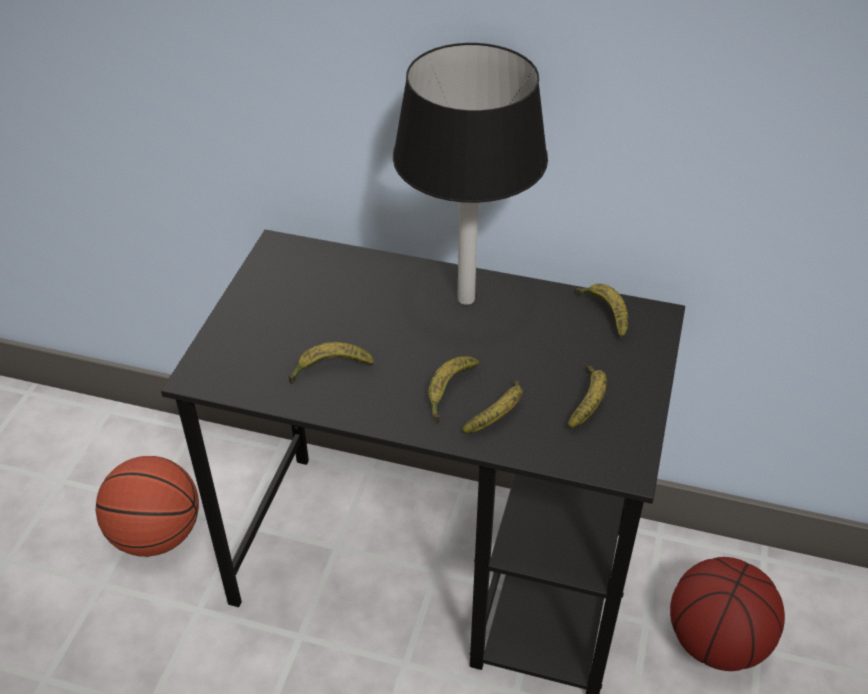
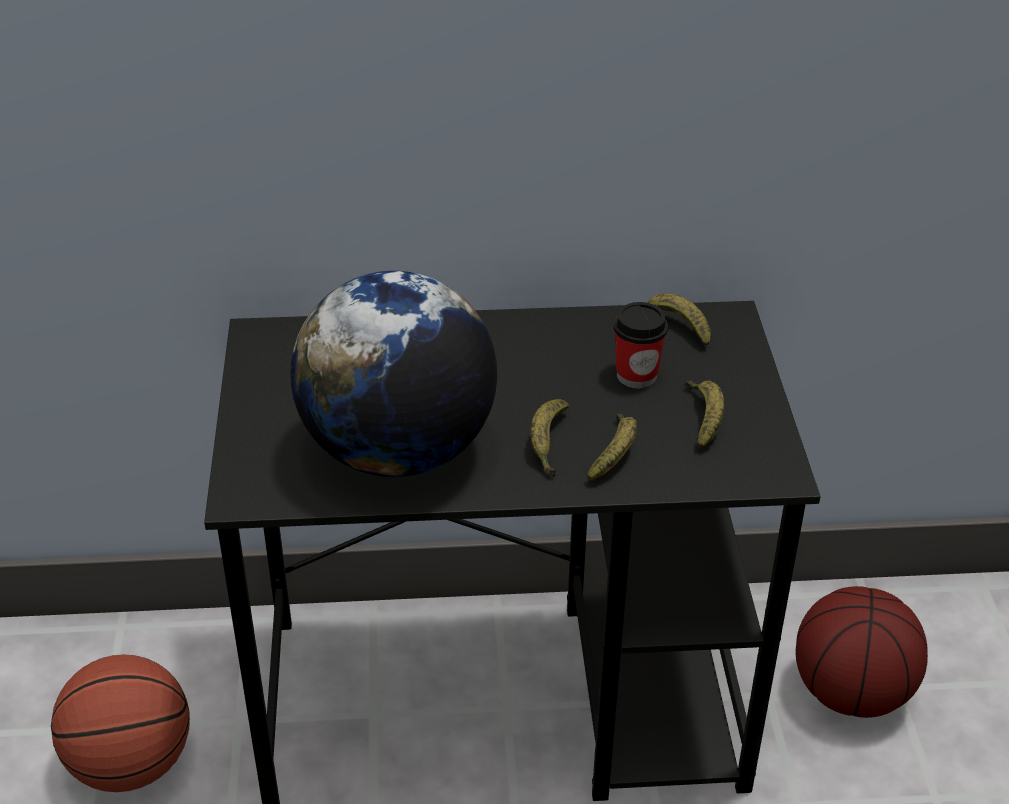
camera: 20 degrees left, 5 degrees down
(329, 369) = (398, 451): banana -> globe
(465, 299) = (513, 344): black table lamp -> none
(551, 350) = (636, 375): none -> cup

